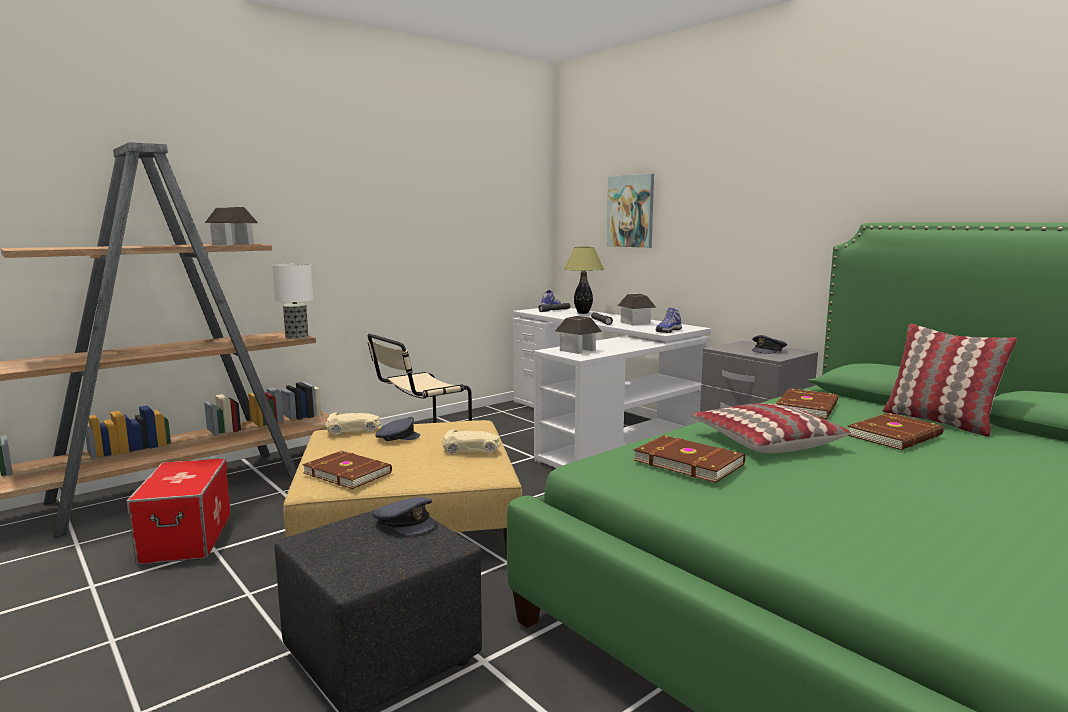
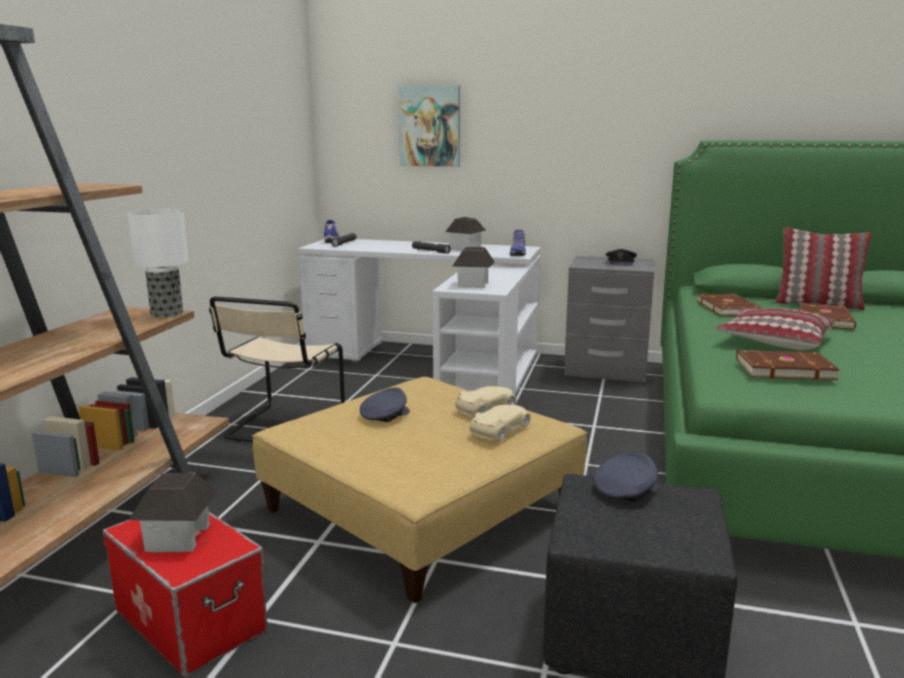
camera: 35 degrees left, 5 degrees up
(233, 244) = (83, 187): toy house -> toy house (178, 537)
(348, 472) = (422, 465): brown book -> none
(353, 429) = (315, 419): beige toy car -> beige toy car (501, 429)
(405, 522) = (625, 490): grey cap -> grey cap turned 45 degrees counterclockwise
(583, 313) = (382, 243): table lamp -> none

